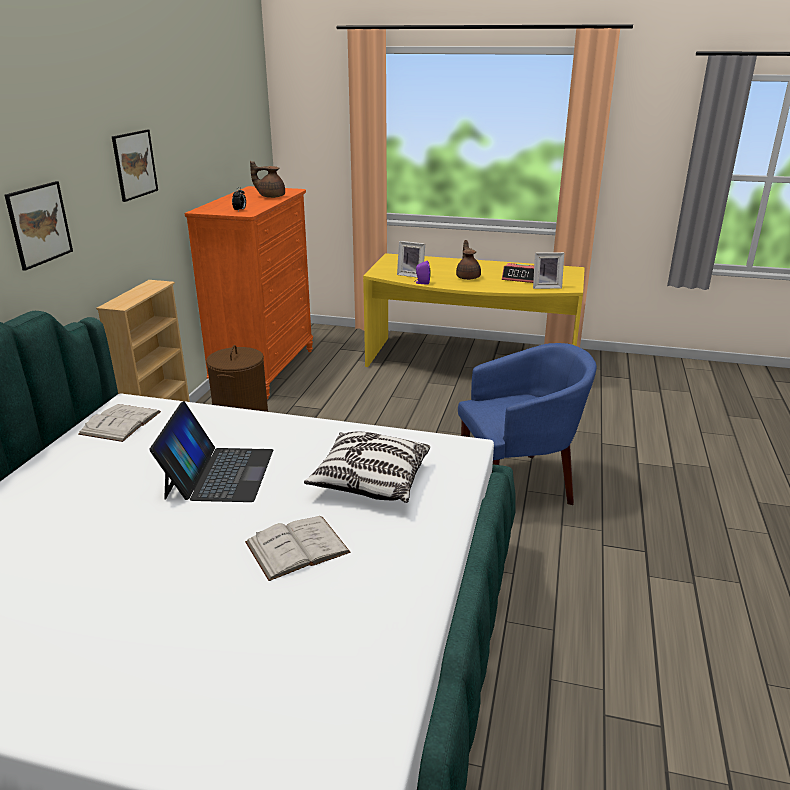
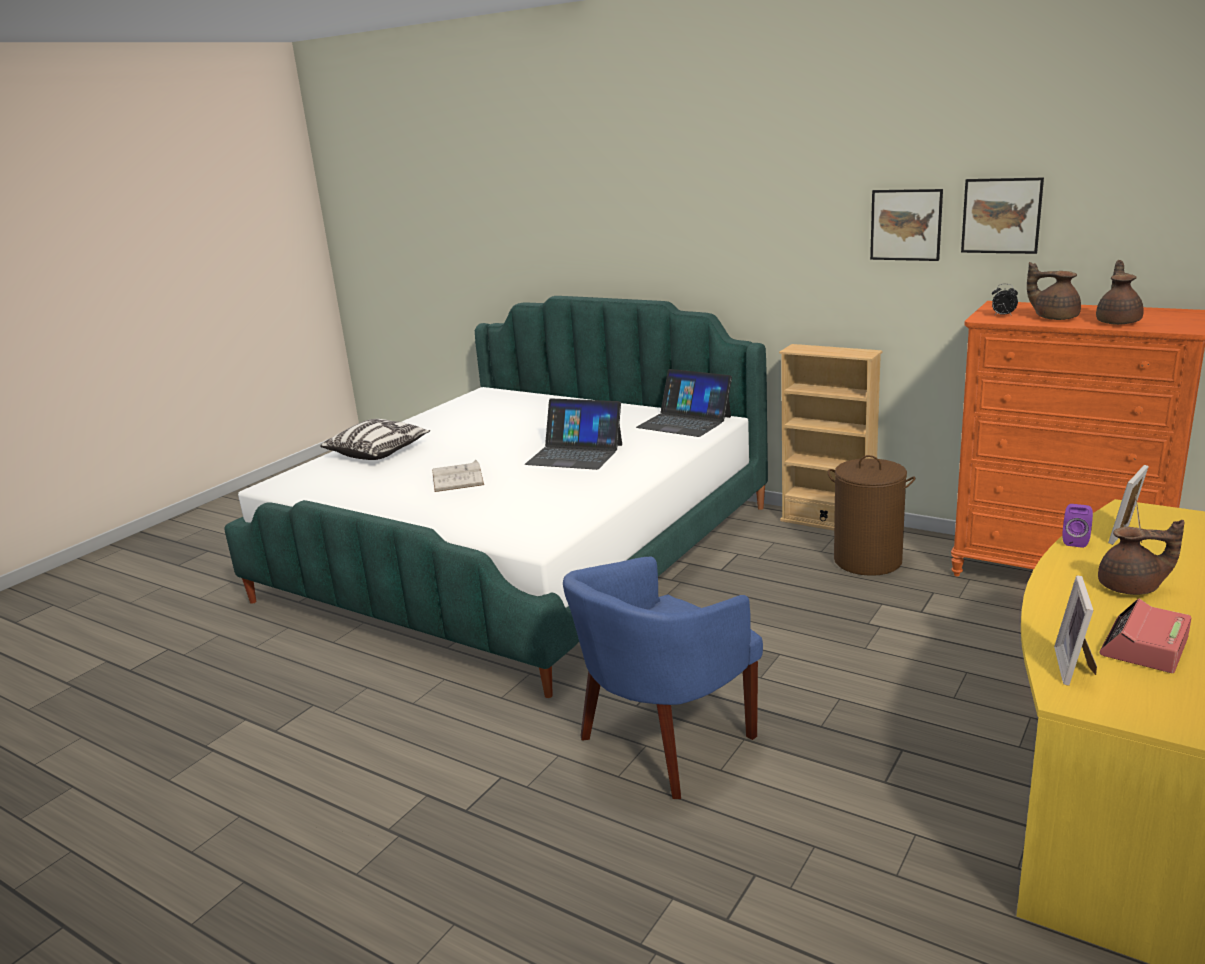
camera: 110 degrees right, 5 degrees down
(39, 224) = (751, 252): picture -> picture (1001, 215)
(120, 423) = (684, 422): white book -> laptop
(252, 204) = (1054, 317): none -> brown teapot
(370, 481) = (516, 502): pillow -> pillow (378, 452)
(519, 484) = (664, 742): blue armchair -> blue armchair turned 45 degrees clockwise

